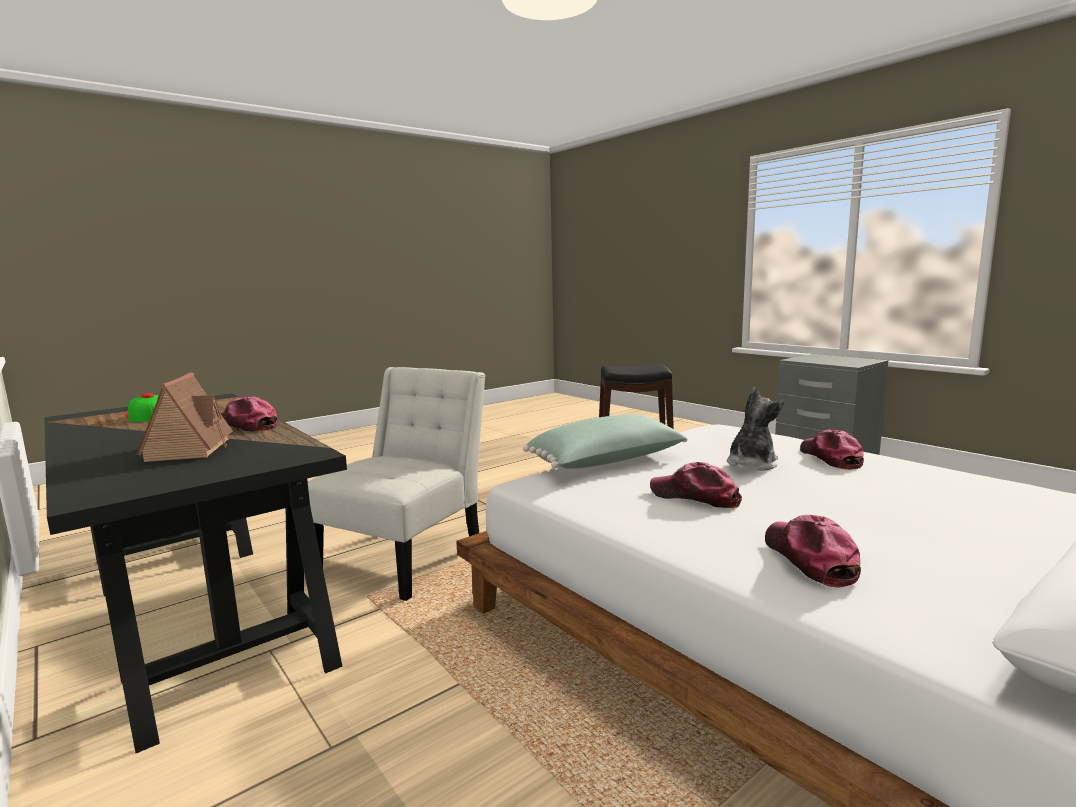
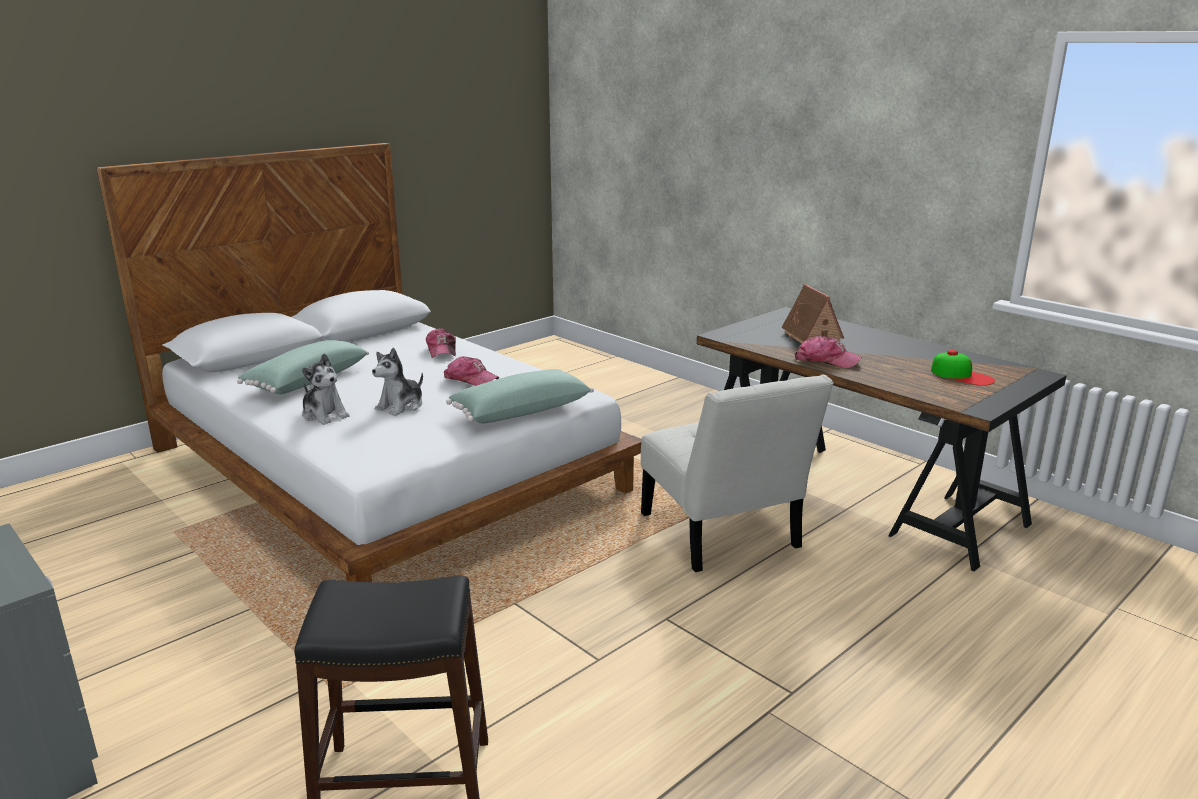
camera: 175 degrees right, 10 degrees up
(407, 556) = (722, 535): white chair -> white chair turned 45 degrees counterclockwise
(830, 458) = (324, 415): cap -> plush toy
(953, 499) = (306, 381): none -> green pillow

